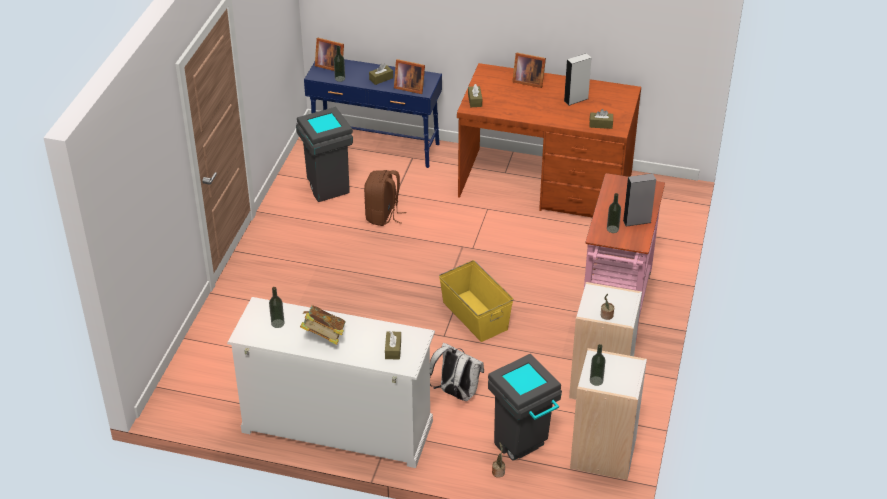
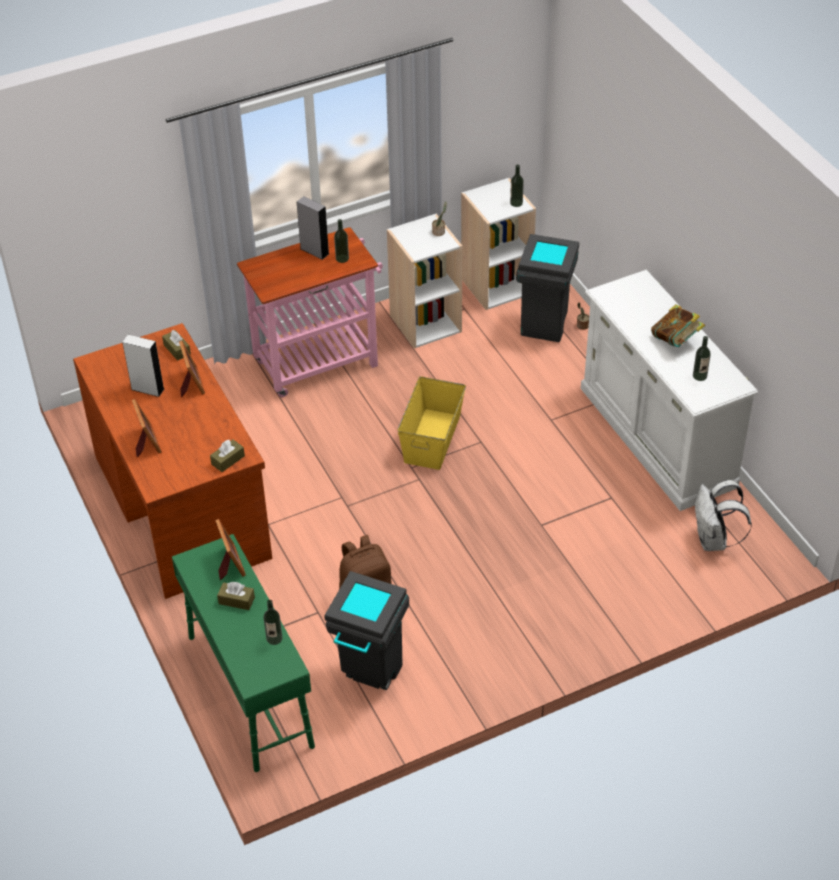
camera: 130 degrees left, 5 degrees up
(330, 65) = (256, 669): picture frame -> picture frame (191, 384)
(375, 147) = (251, 690): blue console table -> green console table
(393, 349) = (636, 296): brown tissue box -> none
(456, 393) = (535, 393): white backpack -> white backpack (713, 541)

